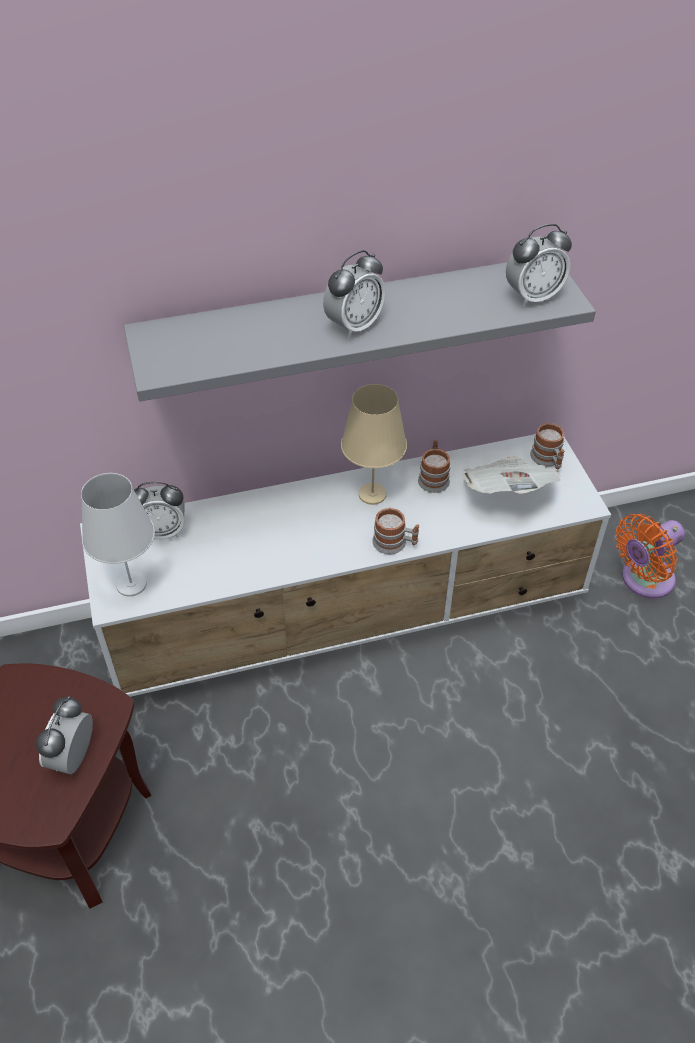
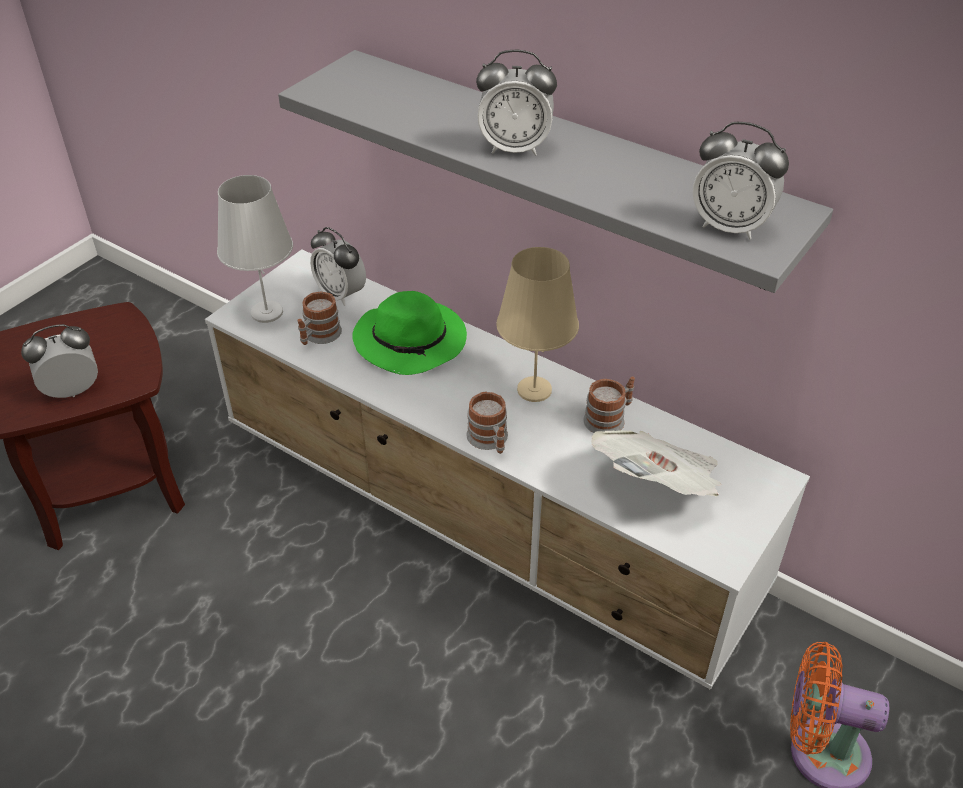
camera: 50 degrees right, 5 degrees down
(259, 524) = (412, 342): none -> green hat
(548, 460) = (749, 491): mug -> mug (319, 336)

